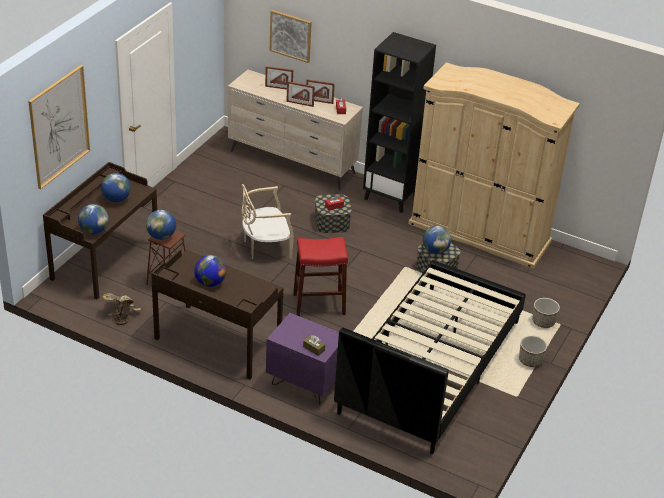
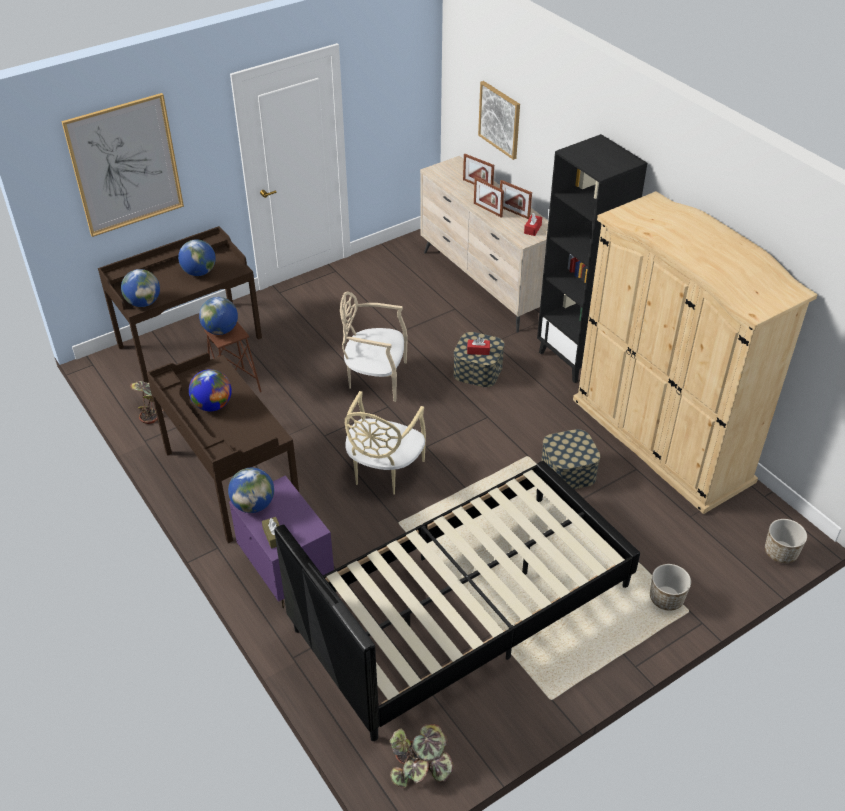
camera: 30 degrees right, 5 degrees up
(318, 304) = (384, 471): red stool -> beige chair
(435, 250) = (565, 448): globe -> globe (253, 505)
(469, 456) = (420, 766): none -> potted plant
(530, 360) = (608, 651): planter -> planter (780, 552)

